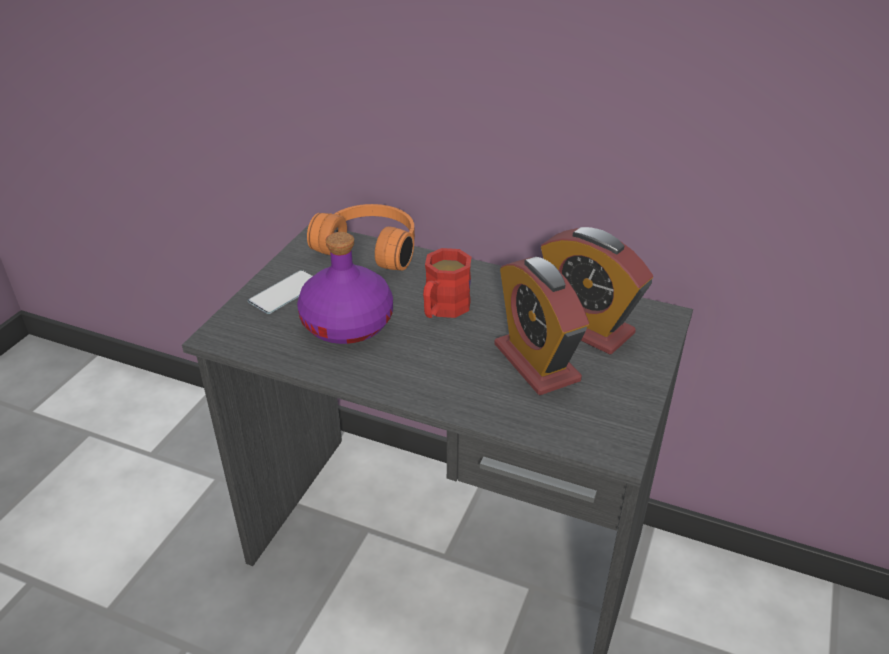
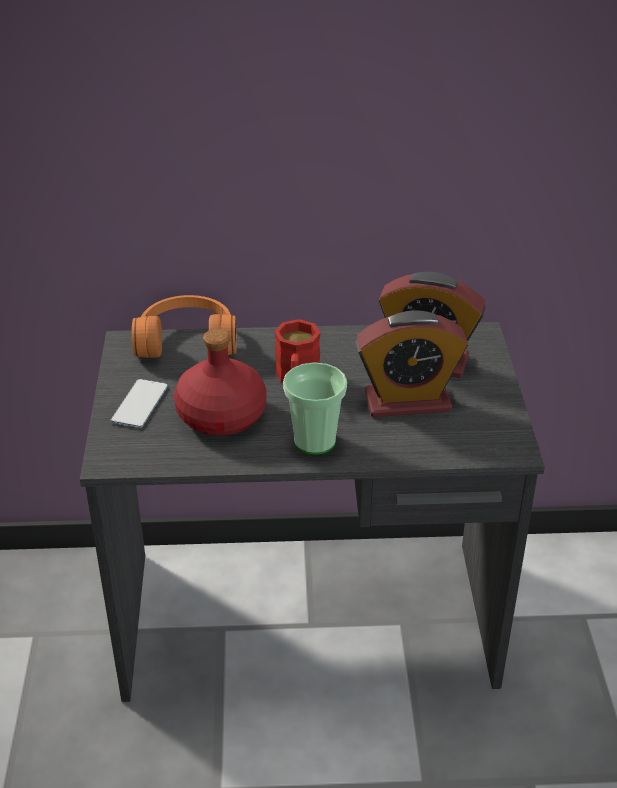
camera: 25 degrees left, 0 degrees up
(348, 323) = (222, 415): purple bottle -> red bottle
(414, 374) = (314, 441): none -> cup
(536, 362) = (407, 401): alarm clock -> alarm clock turned 45 degrees counterclockwise

